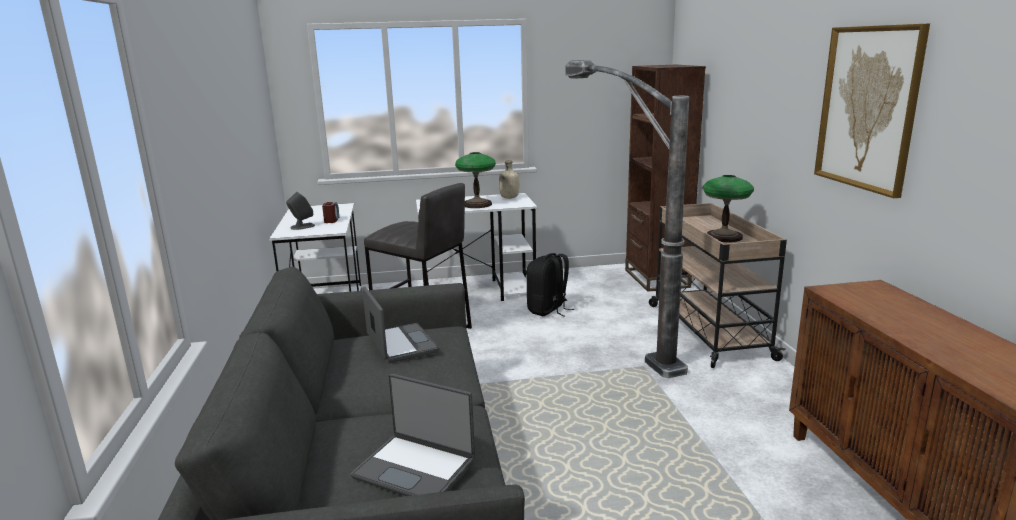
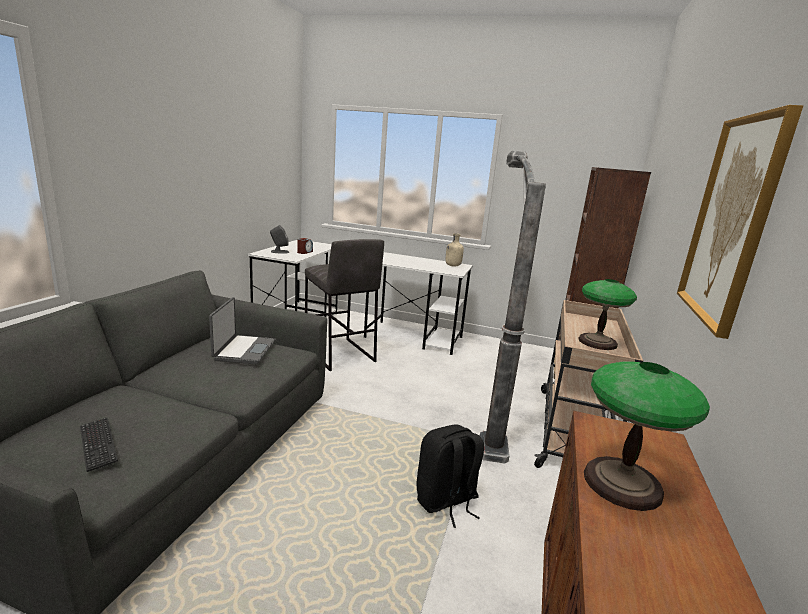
camera: 25 degrees right, 0 degrees up
(415, 468) = (98, 444): laptop -> keyboard
(477, 204) = (420, 264): table lamp -> table lamp (622, 483)
(548, 310) = (449, 367): black backpack -> black backpack (446, 502)

